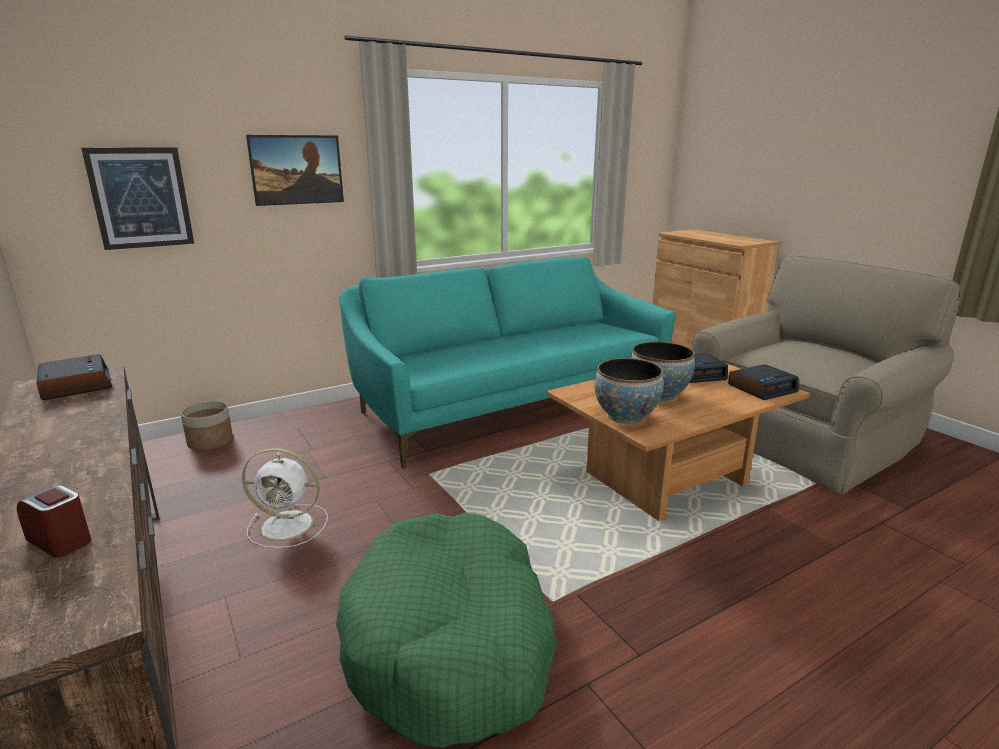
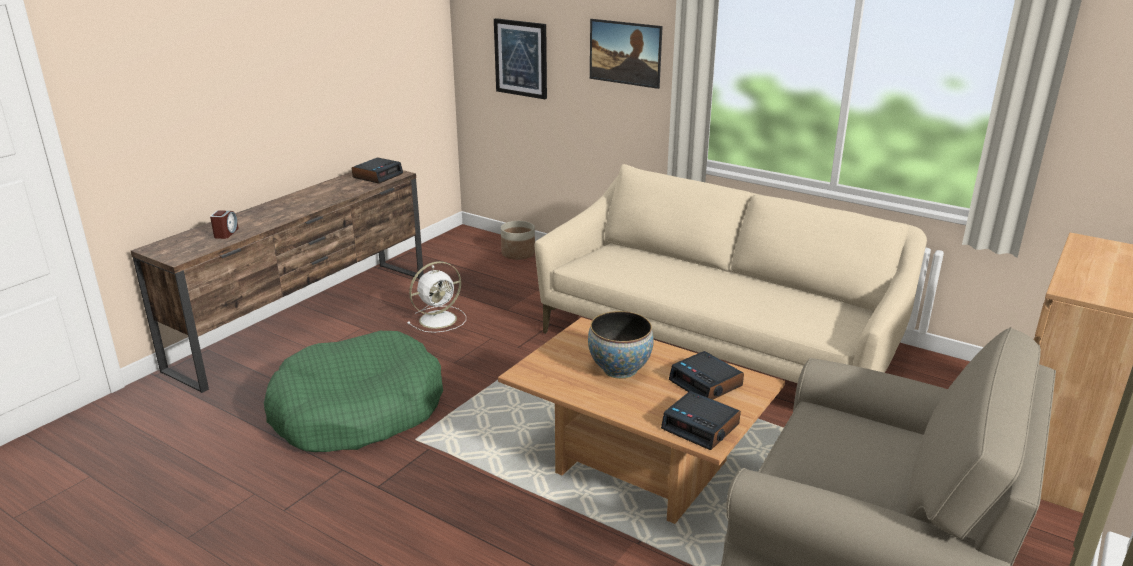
camera: 65 degrees right, 5 degrees up
(289, 525) = (439, 319): white fan -> white fan turned 105 degrees counterclockwise
(509, 404) = (717, 346): turquoise sofa -> beige sofa
(625, 417) = (551, 360): bowl -> none

